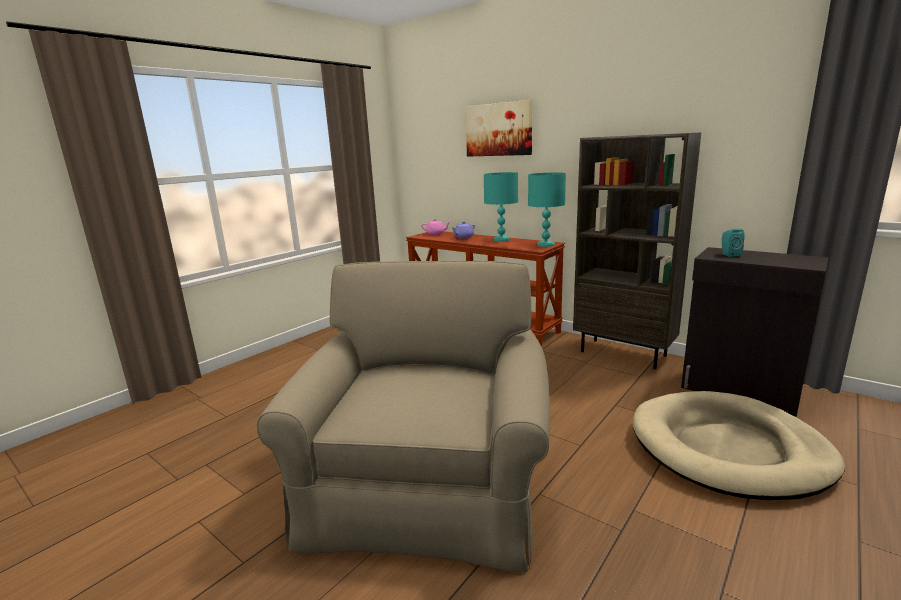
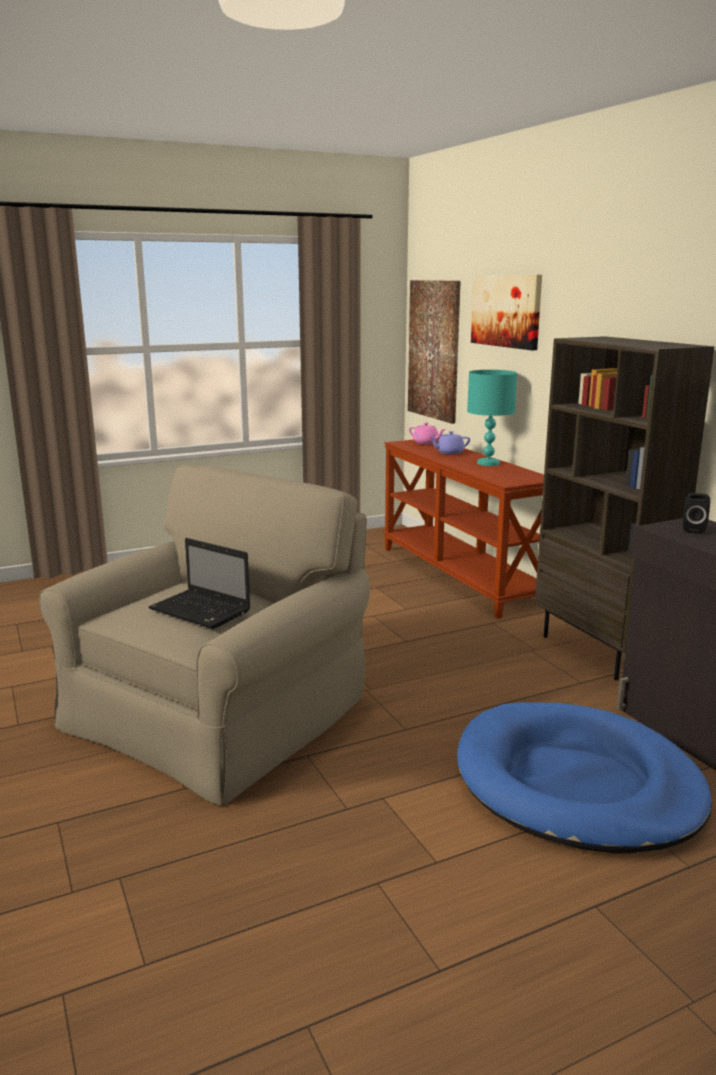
camera: 25 degrees right, 0 degrees up
(426, 166) = (434, 350): none -> picture
(432, 393) = (202, 611): none -> laptop
(545, 245) = (528, 479): turquoise table lamp -> none
(728, 449) = (577, 783): beige dog bed -> blue dog bed
(729, 254) = (693, 529): turquoise speaker -> black speaker

